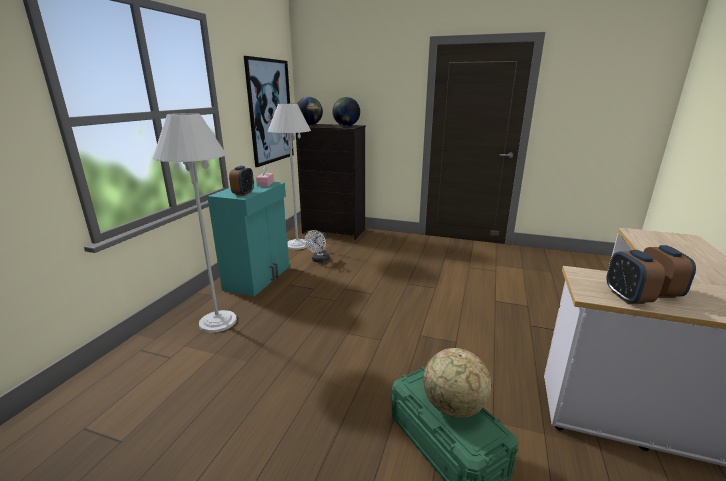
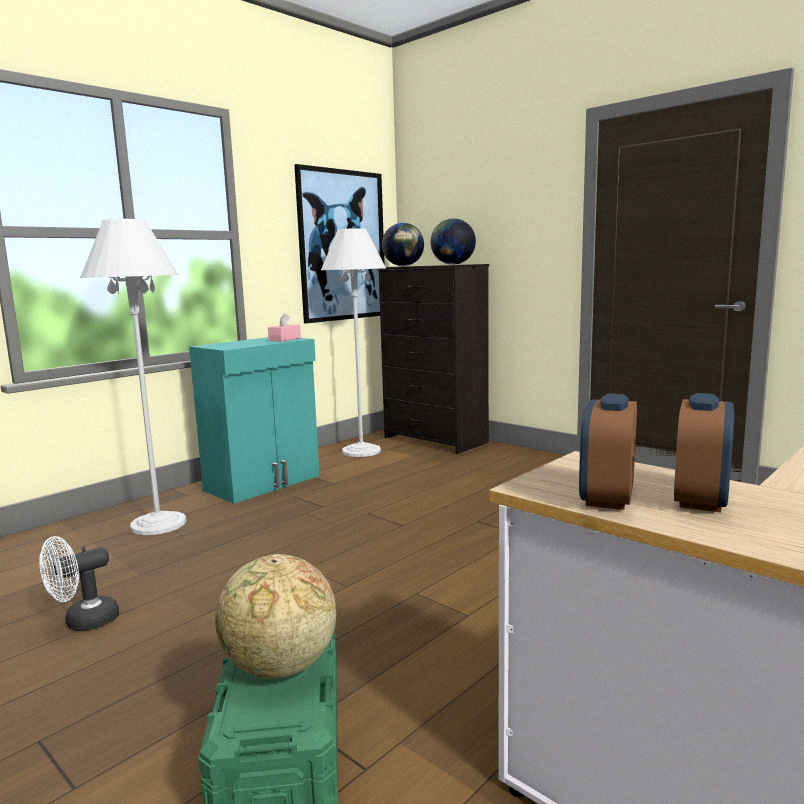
camera: 25 degrees right, 10 degrees down
(243, 193) = (235, 345): alarm clock -> none
(319, 260) = (370, 473): white fan -> white fan (83, 622)

